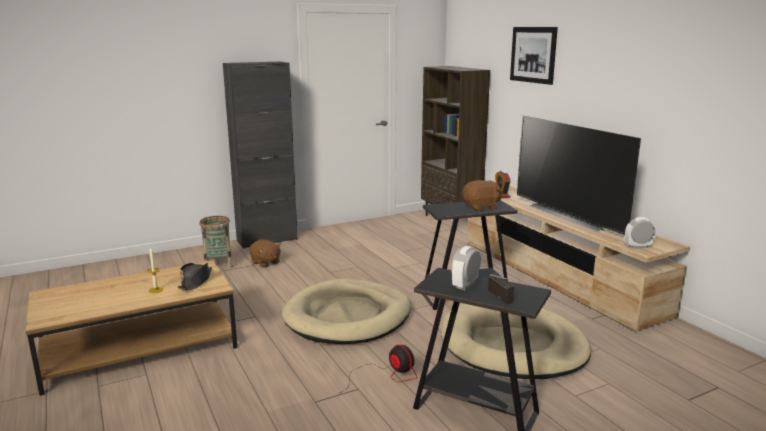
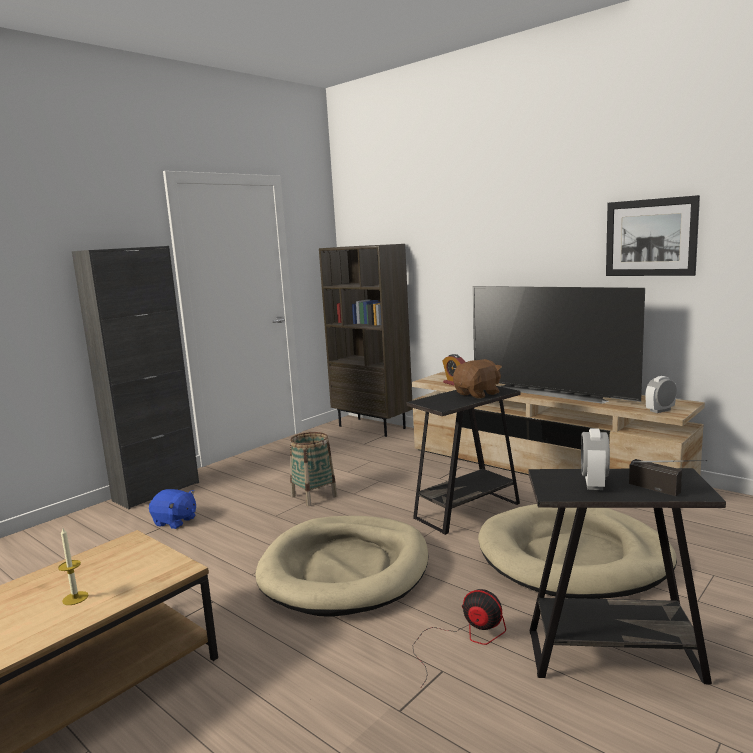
camera: 20 degrees left, 5 degrees down
(196, 281) = (135, 568): black hat -> none
(218, 264) = (104, 538): basket -> basket (314, 496)
(265, 263) = (175, 522): brown plush toy -> blue plush toy
(533, 54) = (464, 219): picture -> picture (650, 237)

